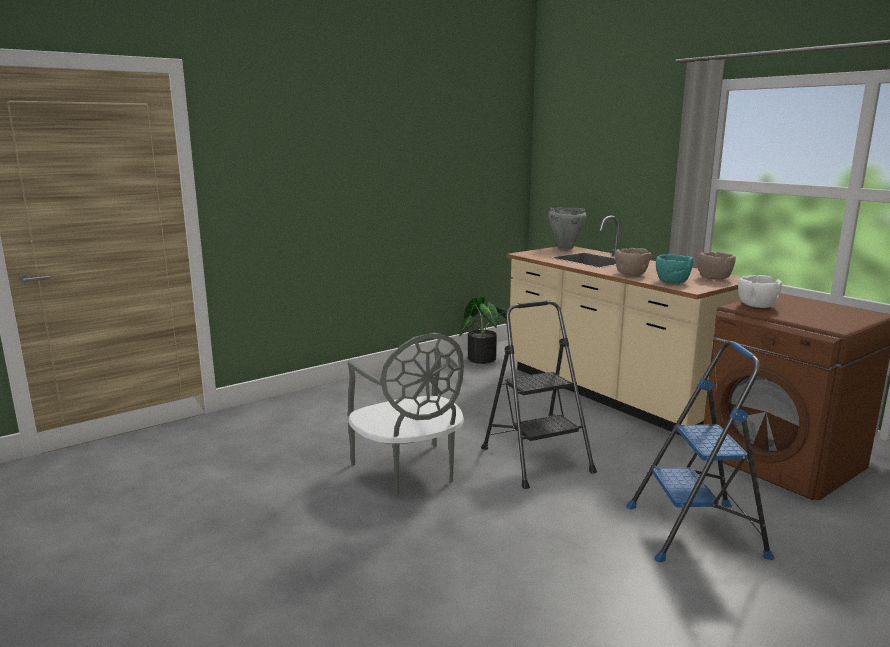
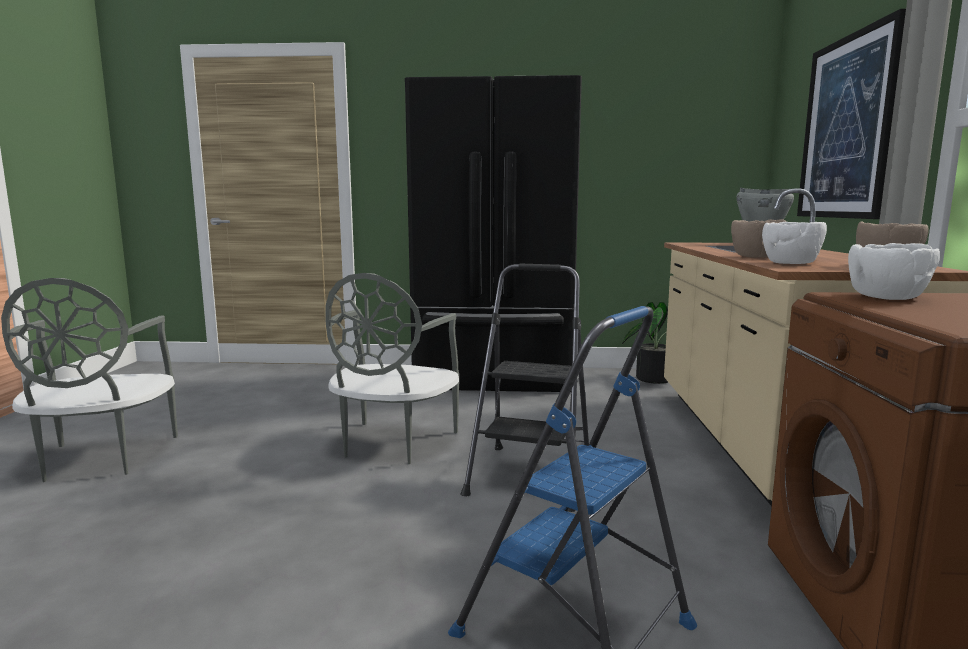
camera: 40 degrees right, 5 degrees down
(181, 589) = (102, 459): none -> grey chair
(375, 392) = (494, 380): none -> black fridge
(617, 168) = (846, 128): none -> picture
(672, 281) = (791, 263): turquoise bowl -> white bowl

